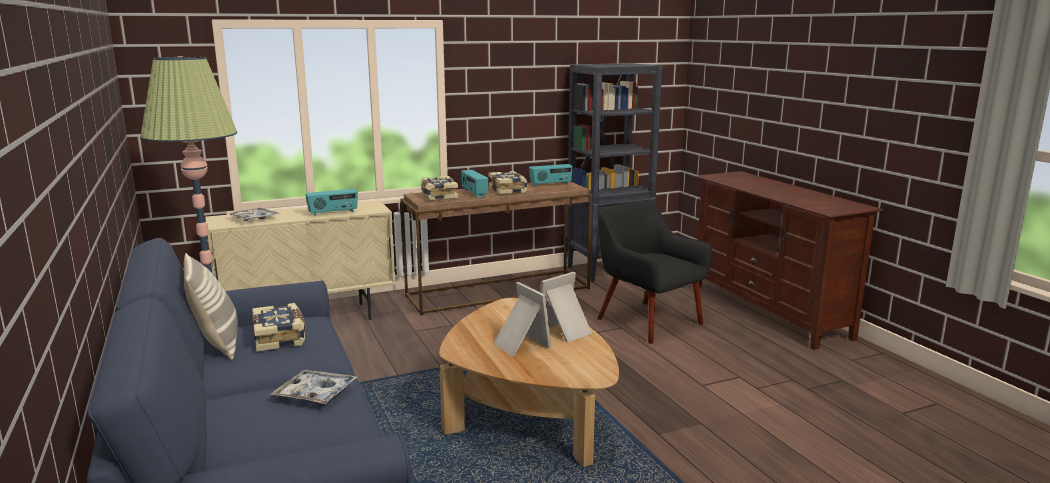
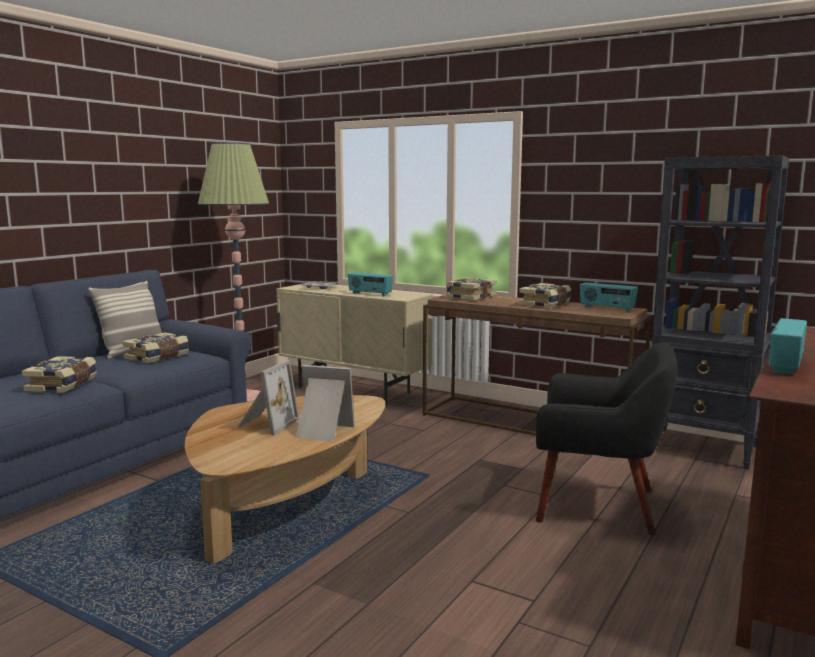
camera: 55 degrees right, 5 degrees down
(315, 394) = (63, 385): tray -> book
(474, 193) = (505, 301): radio -> radio (784, 365)
(647, 321) = (598, 504): black armchair -> black armchair turned 90 degrees clockwise

